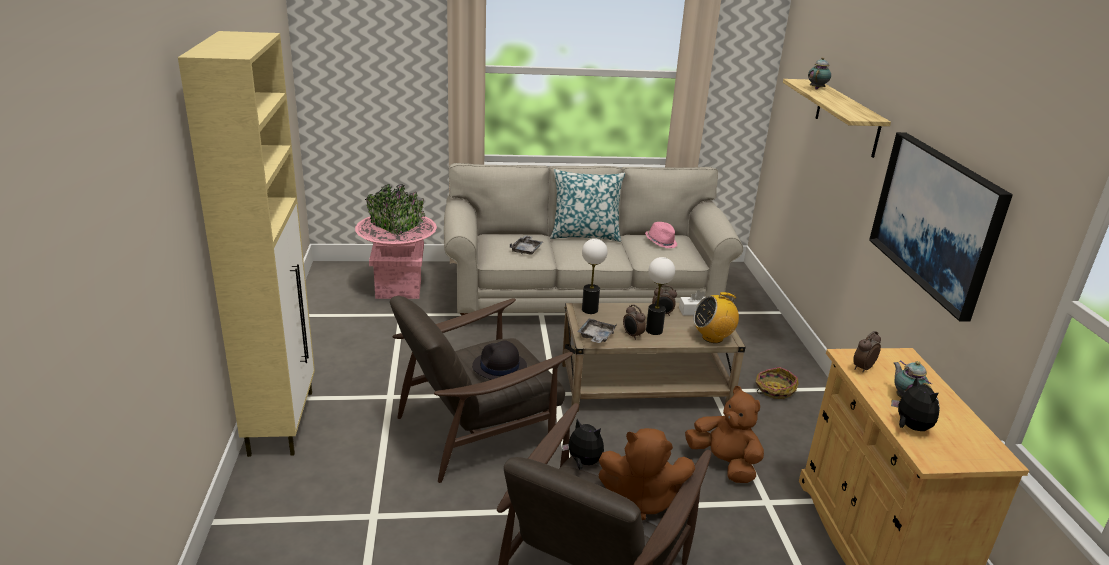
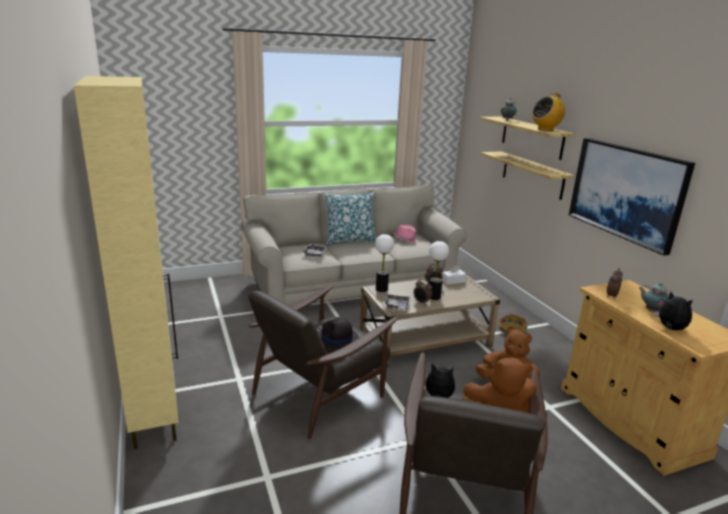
camera: 15 degrees left, 5 degrees down
(399, 288) = (210, 297): pink planter -> none
(713, 337) = (476, 296): radio -> radio (545, 129)
(842, 172) = (532, 175): none -> shelf

